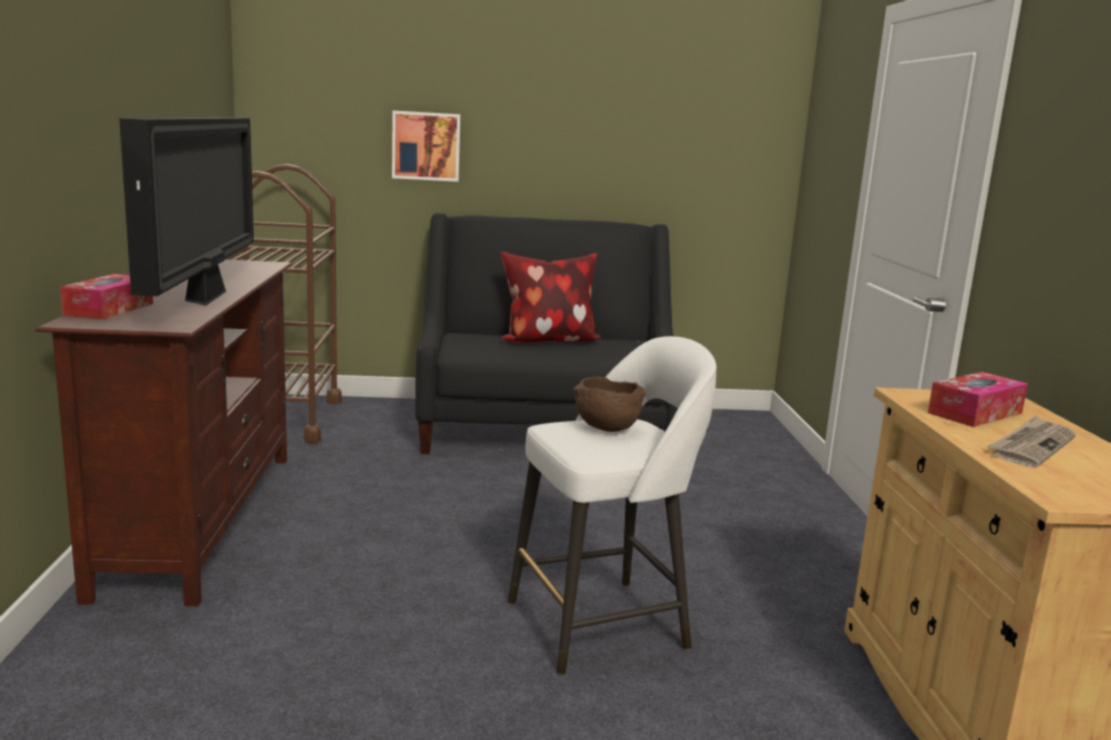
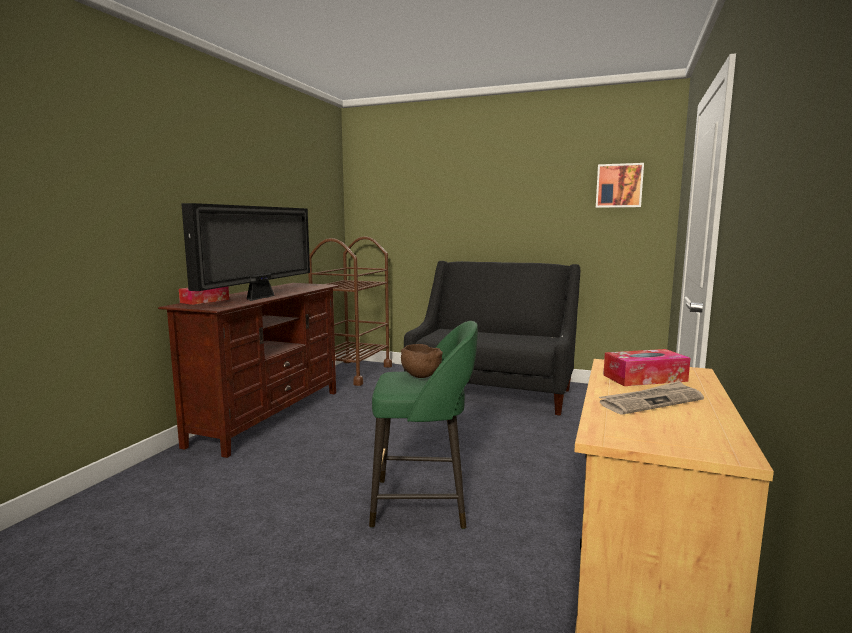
camera: 25 degrees right, 5 degrees down
(426, 146) = (437, 223): picture -> picture (619, 185)
(547, 341) = (492, 334): pillow -> none
(602, 623) = (423, 503): white stool -> green stool

